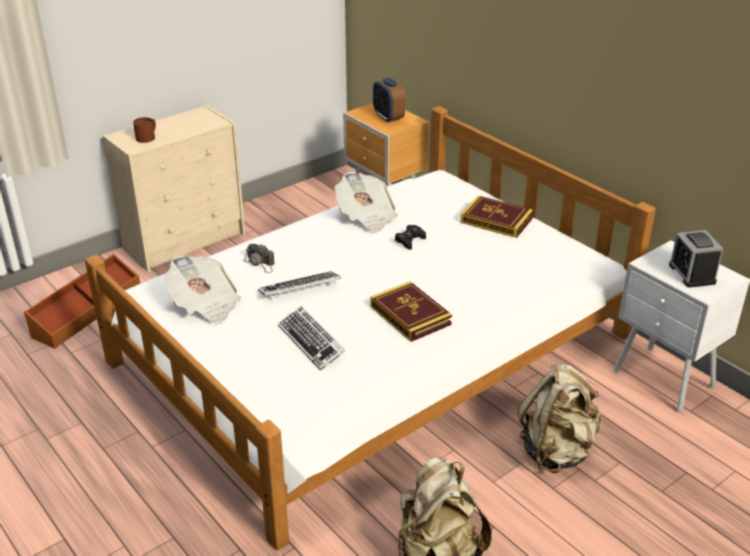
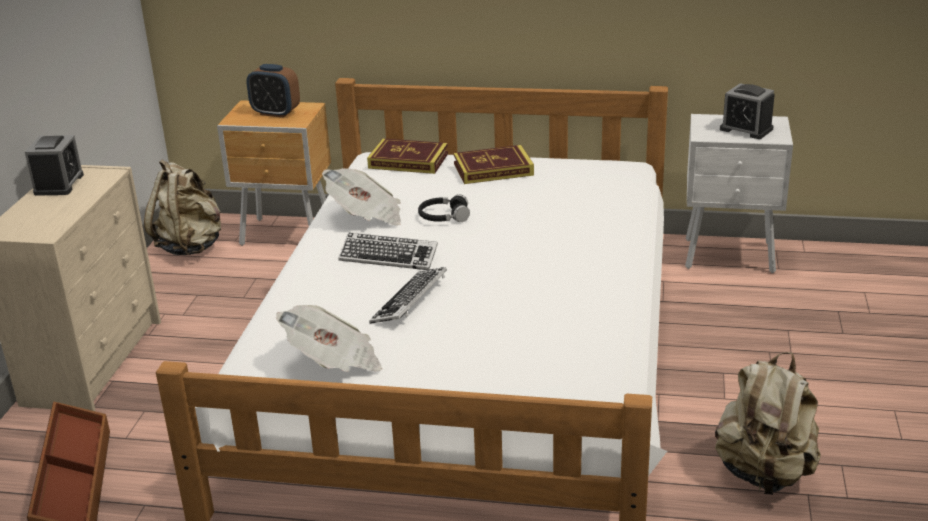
camera: 40 degrees left, 5 degrees down
(148, 137) = (42, 218): brown mug -> none
(187, 118) = (59, 184): none -> alarm clock
(260, 263) = (327, 300): camera -> none
(311, 342) = (501, 337): keyboard -> keyboard (388, 257)
(410, 240) = (444, 217): black game controller -> black headphones
(410, 315) = (550, 272): book -> book (408, 161)
(557, 450) = (734, 348): beige backpack -> beige backpack (191, 246)

